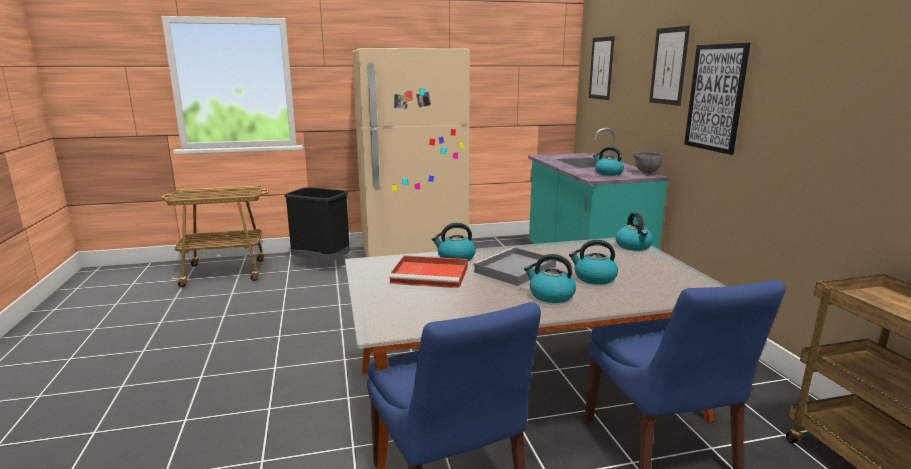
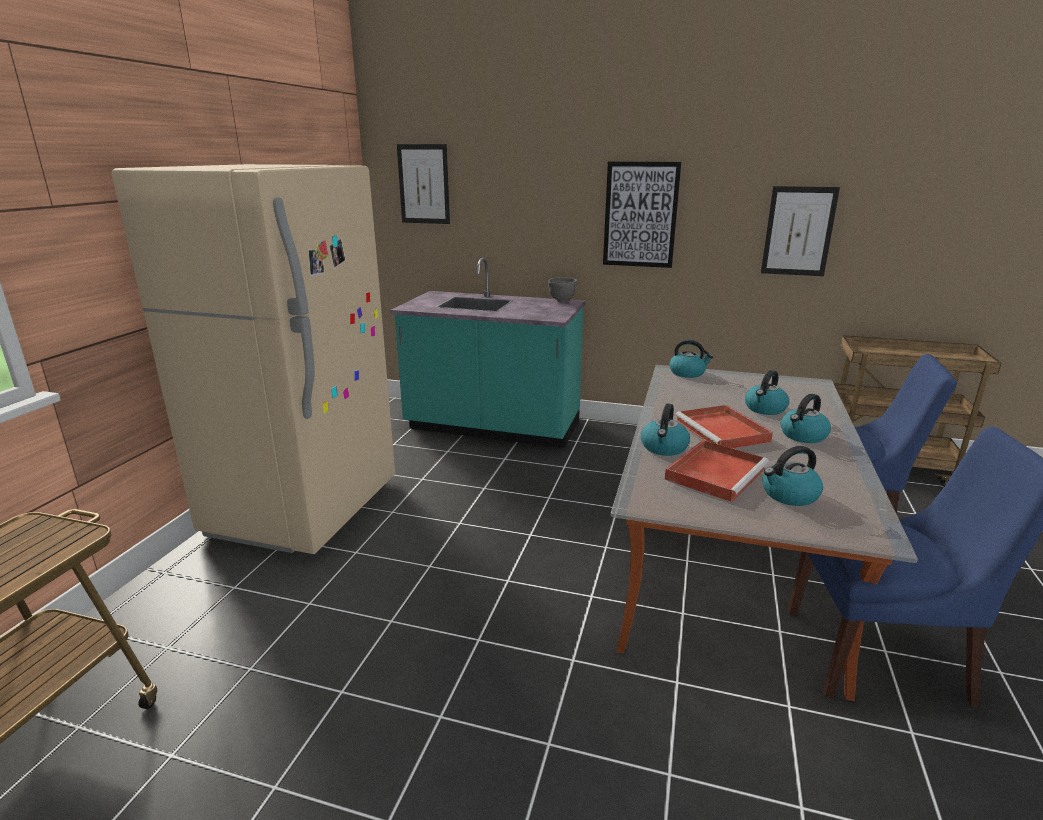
camera: 60 degrees left, 5 degrees up
(322, 263) = (196, 598): black trash can -> none
(514, 270) = (723, 431): grey tray -> red tray
(608, 173) = (541, 309): kettle -> kettle (789, 495)
(669, 66) = (561, 183): picture -> picture (798, 231)

